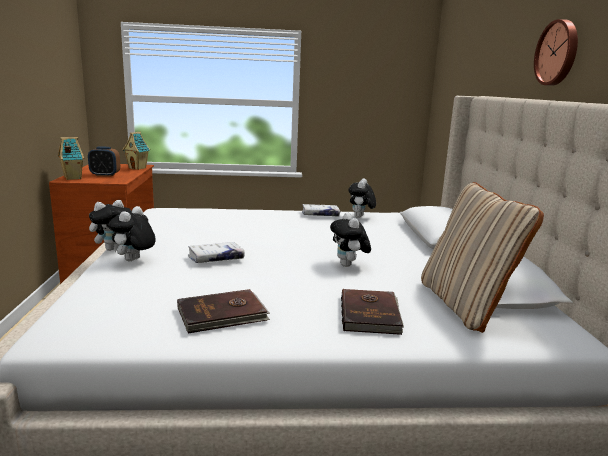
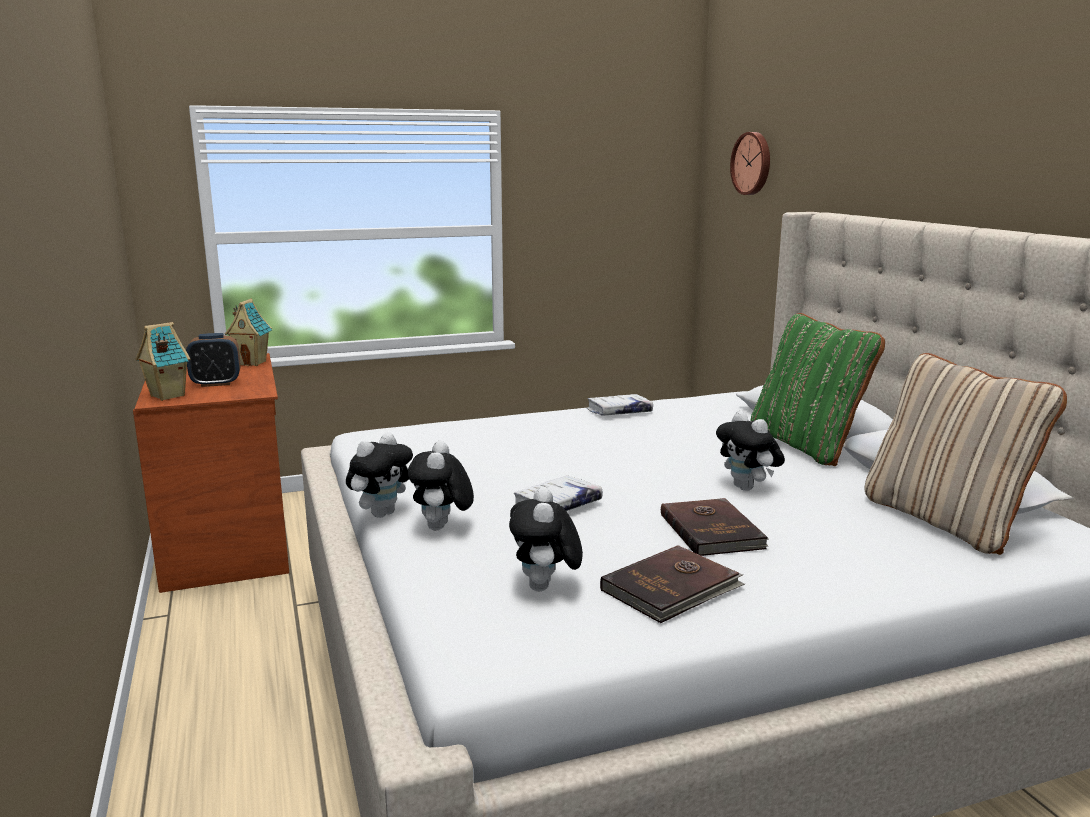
camera: 15 degrees left, 0 degrees up
(360, 217) = (679, 409): plush toy -> plush toy (545, 588)
(371, 314) = (852, 553): brown book -> brown book (712, 530)
(420, 247) = (806, 445): none -> green pillow
(558, 53) = (962, 159): wall clock -> wall clock (752, 163)

